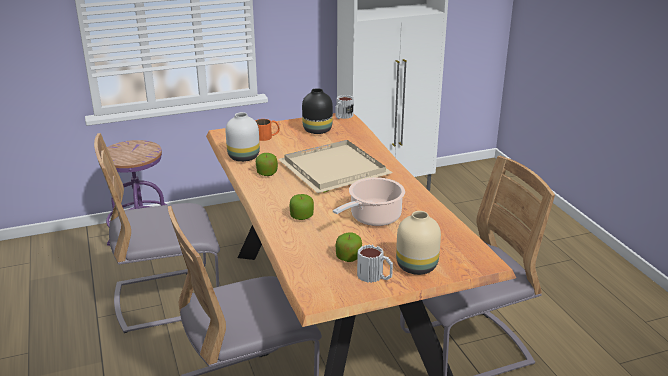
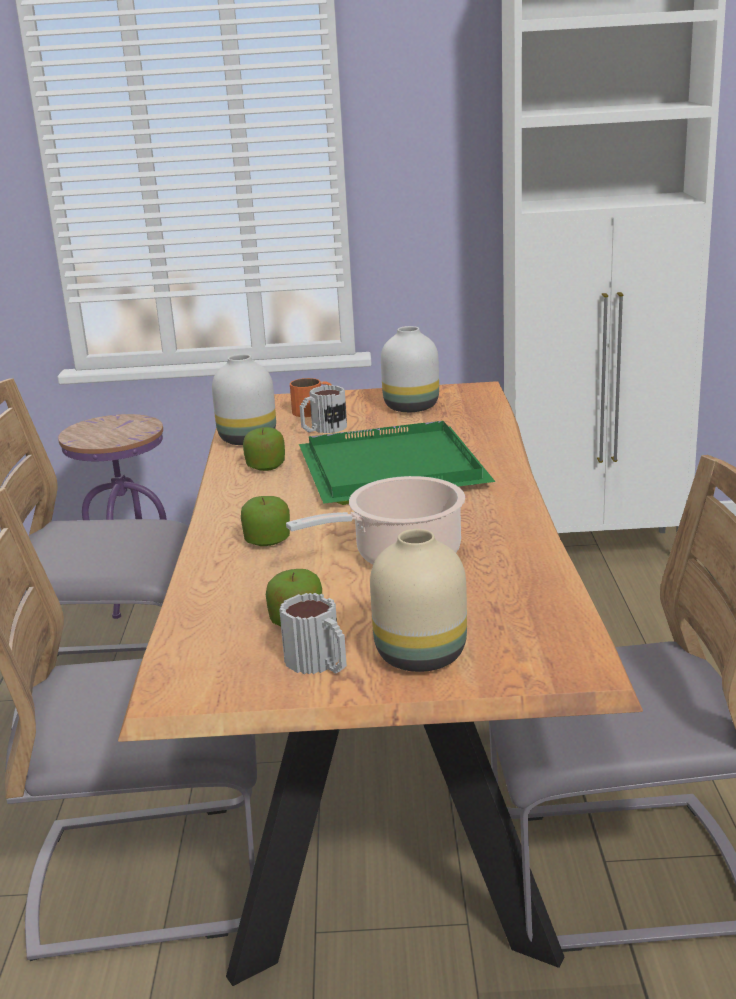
camera: 20 degrees right, 5 degrees down
(318, 130) = (413, 407): black vase -> white vase
(333, 170) = (389, 471): beige tray -> green tray
(342, 116) = (474, 389): mug -> mug (323, 429)

